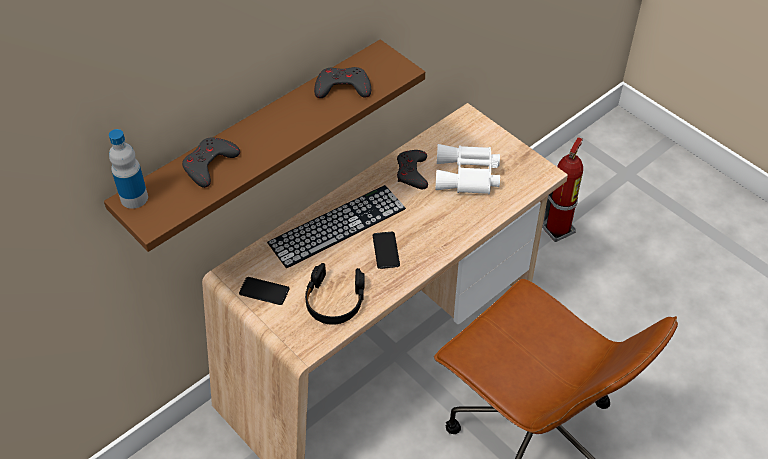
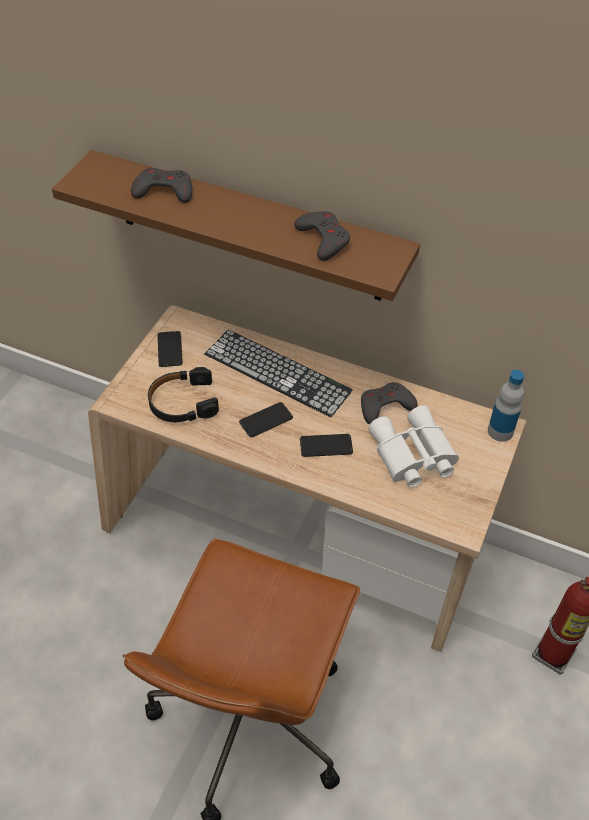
camera: 65 degrees right, 0 degrees up
(134, 198) = (101, 163): bottle -> bottle (500, 431)
(432, 222) = (326, 446): none -> phone

